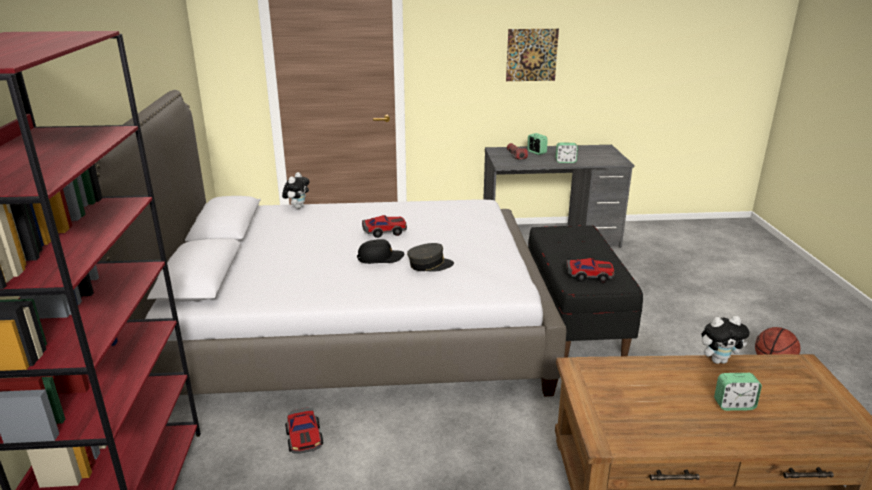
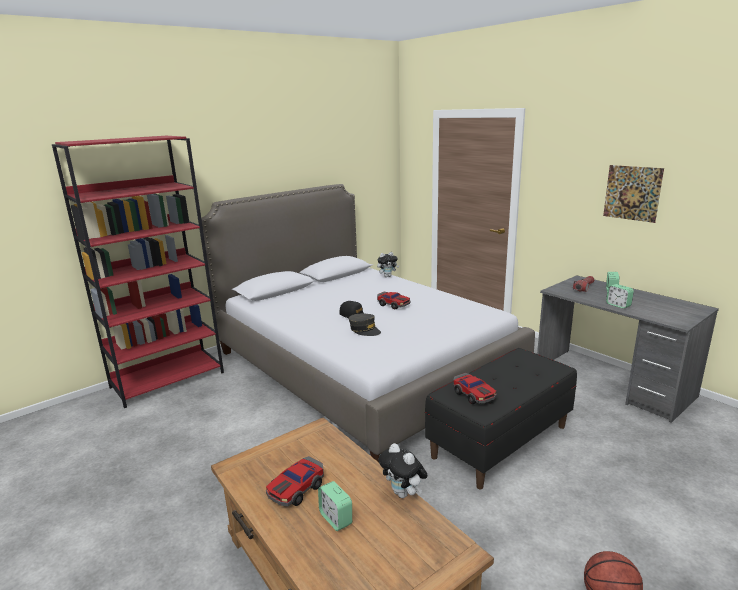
camera: 55 degrees right, 5 degrees down
(304, 437) = (245, 399): toy car -> toy car (296, 489)

